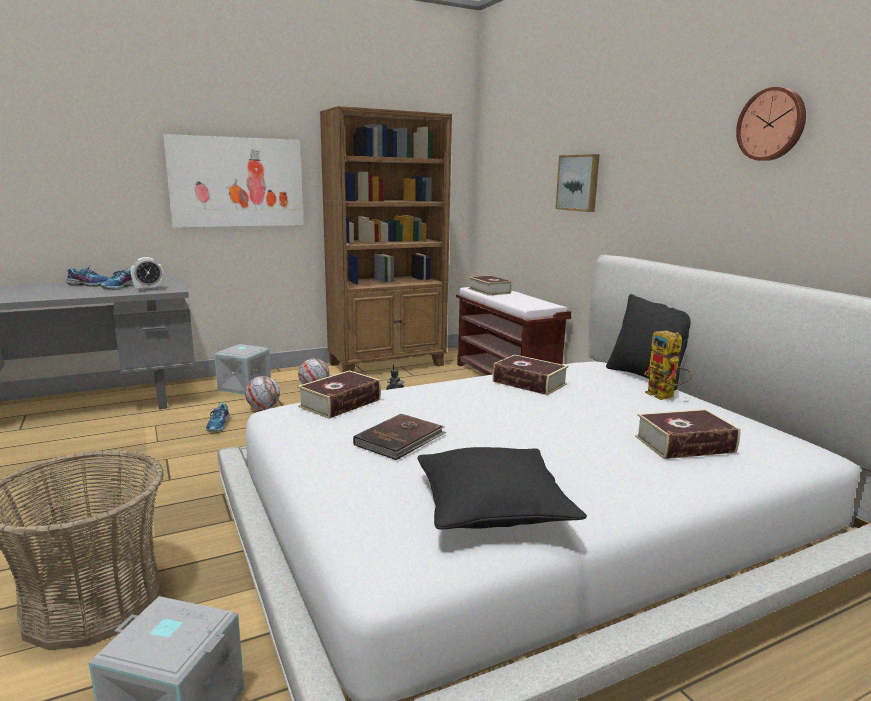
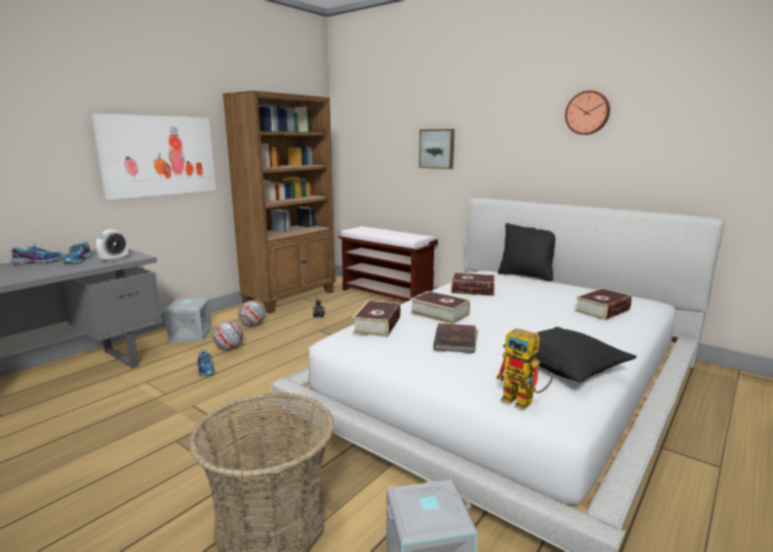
camera: 25 degrees left, 0 degrees up
(489, 291) = (367, 231): book -> book (439, 314)
(665, 396) = (554, 285): toy robot -> toy robot (524, 401)

